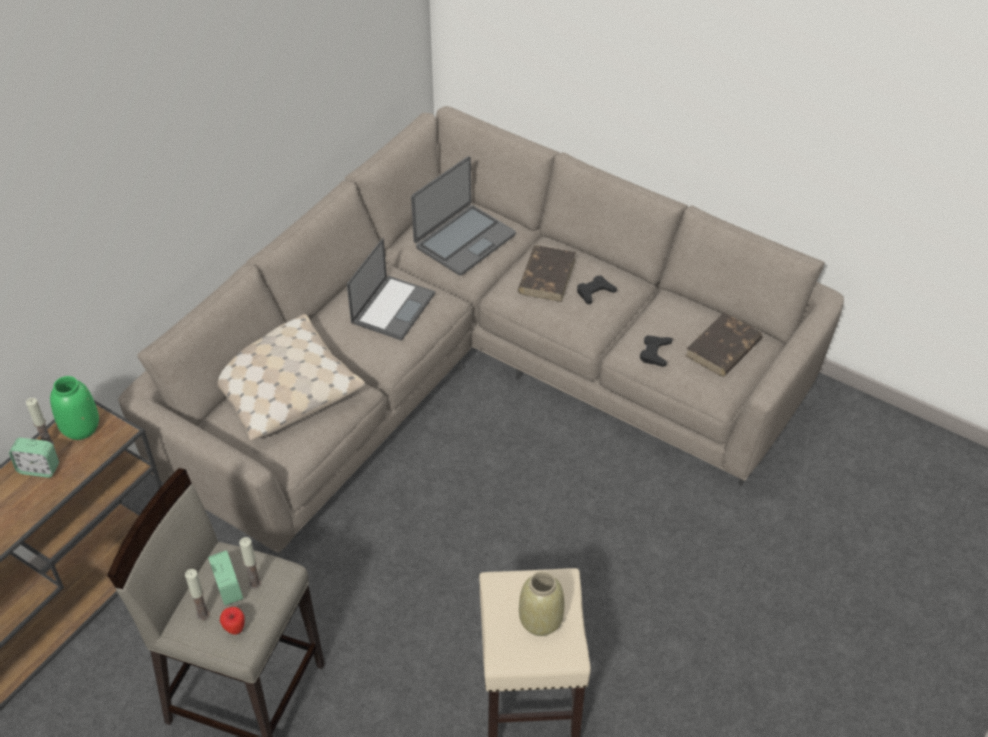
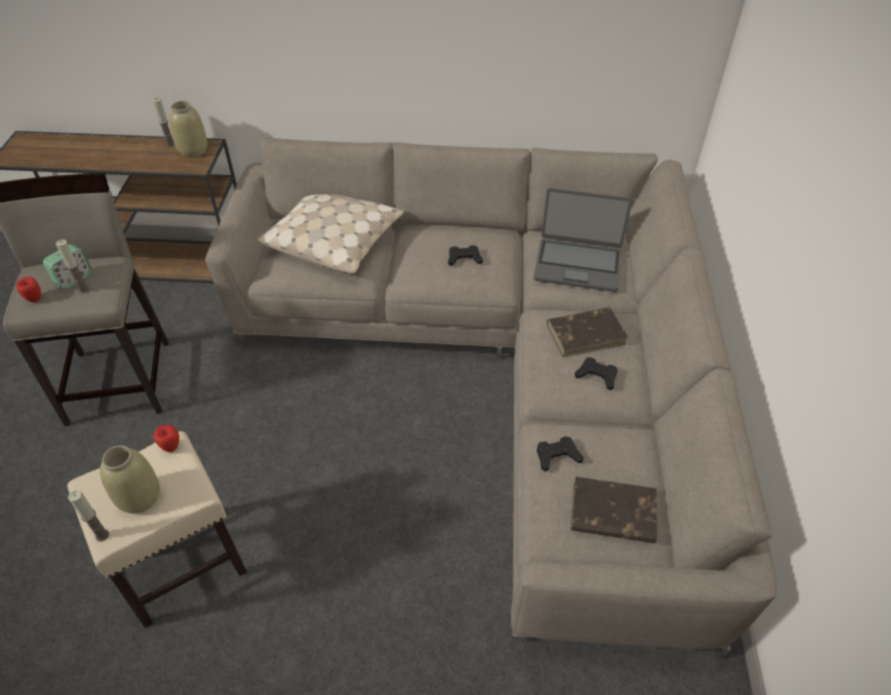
camera: 60 degrees right, 0 degrees up
(39, 469) = (147, 150): alarm clock -> none
(80, 428) = (192, 150): green vase -> beige vase
(203, 614) = (44, 277): candle -> candle (102, 535)
(393, 307) = (464, 258): laptop -> black game controller
(498, 583) = (171, 447): none -> apple

